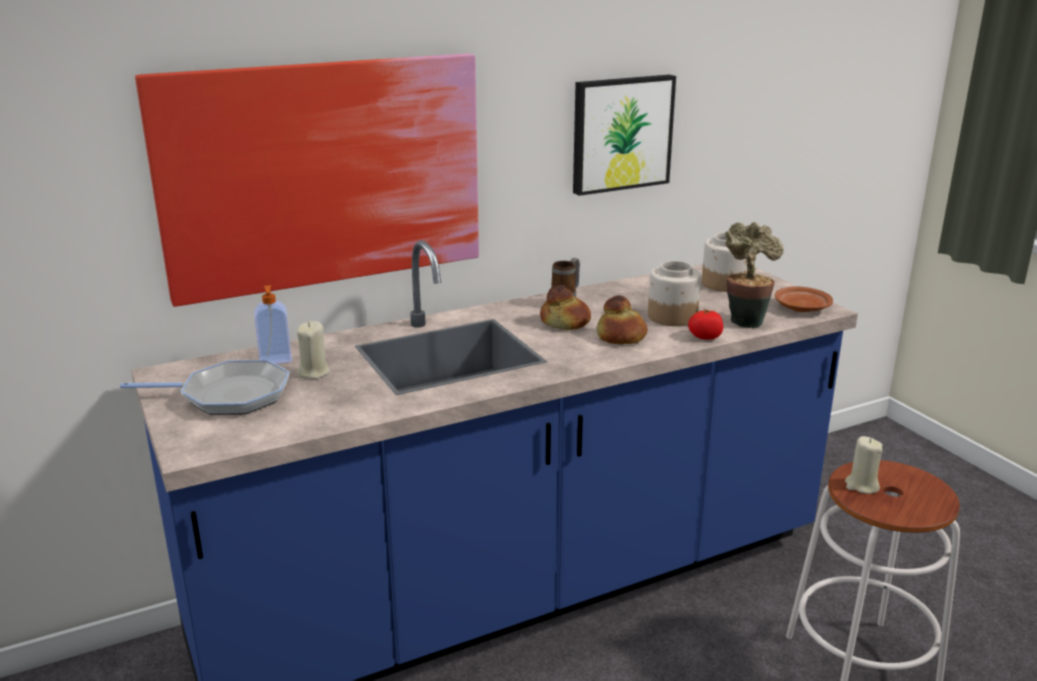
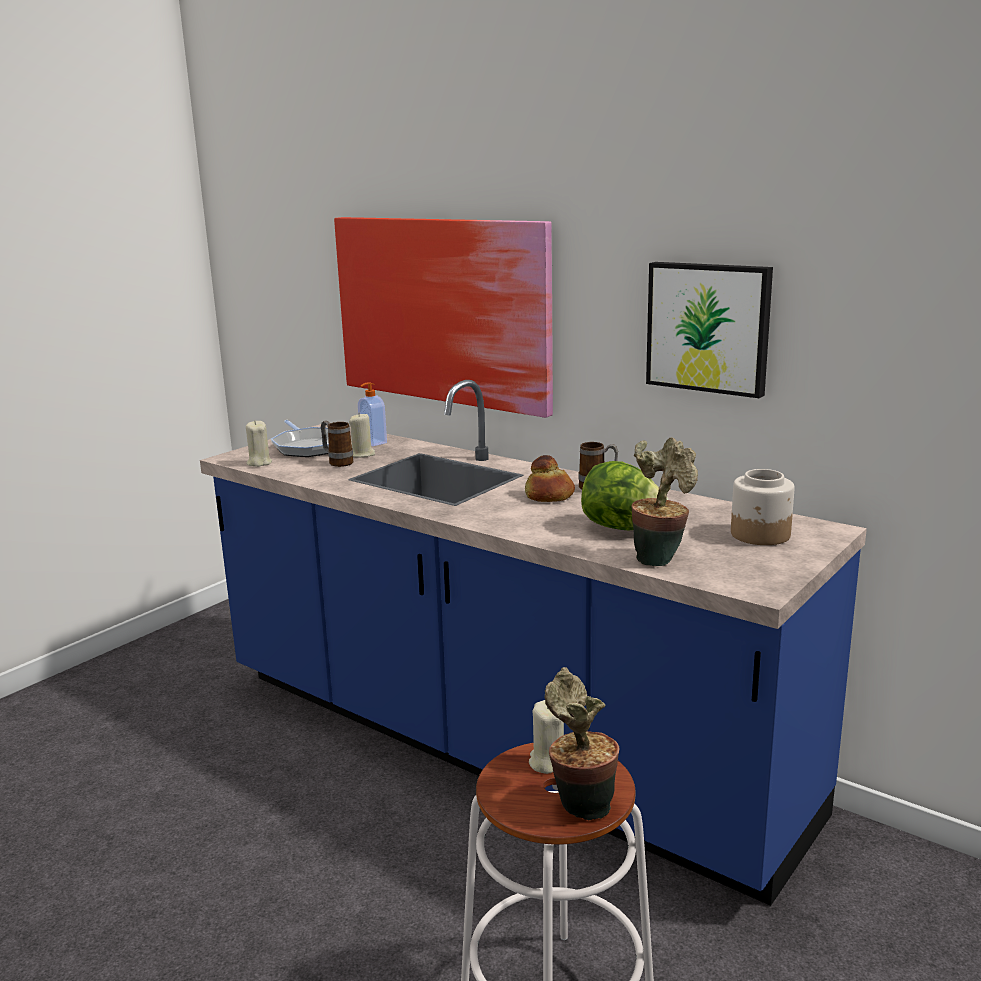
camera: 65 degrees right, 5 degrees down
(250, 434) = (259, 463): none -> beige candle
(323, 389) = (337, 462): none -> mug
(622, 336) = (543, 518): bread -> none
(671, 317) = (621, 528): jar -> lettuce
(705, 337) = (586, 548): tomato -> none
(801, 308) = (745, 578): brown plate -> none
(923, 488) = (580, 805): none -> potted plant

